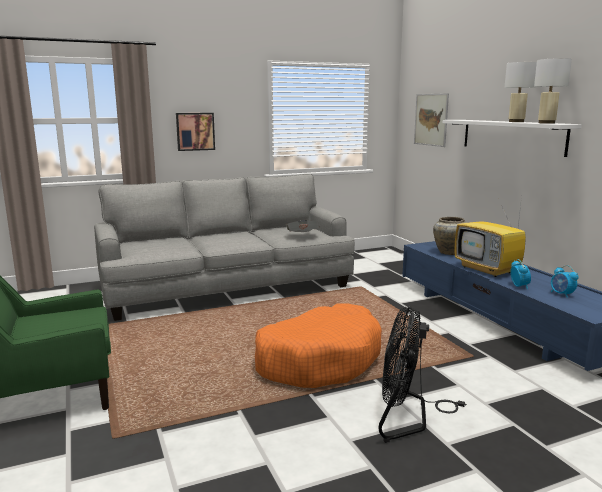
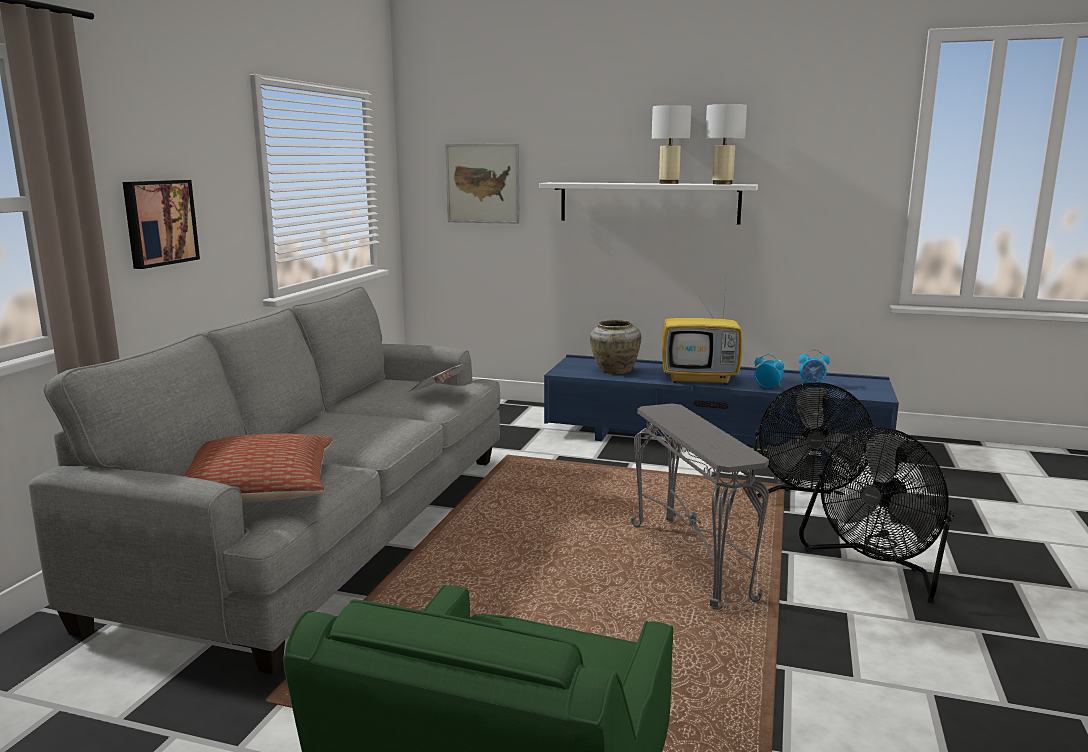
camera: 50 degrees left, 0 degrees up
(148, 248) = (257, 491): none -> pillow
(318, 360) = (690, 561): orange dog bed -> grey side table
(467, 367) = (805, 498): none -> black fan

